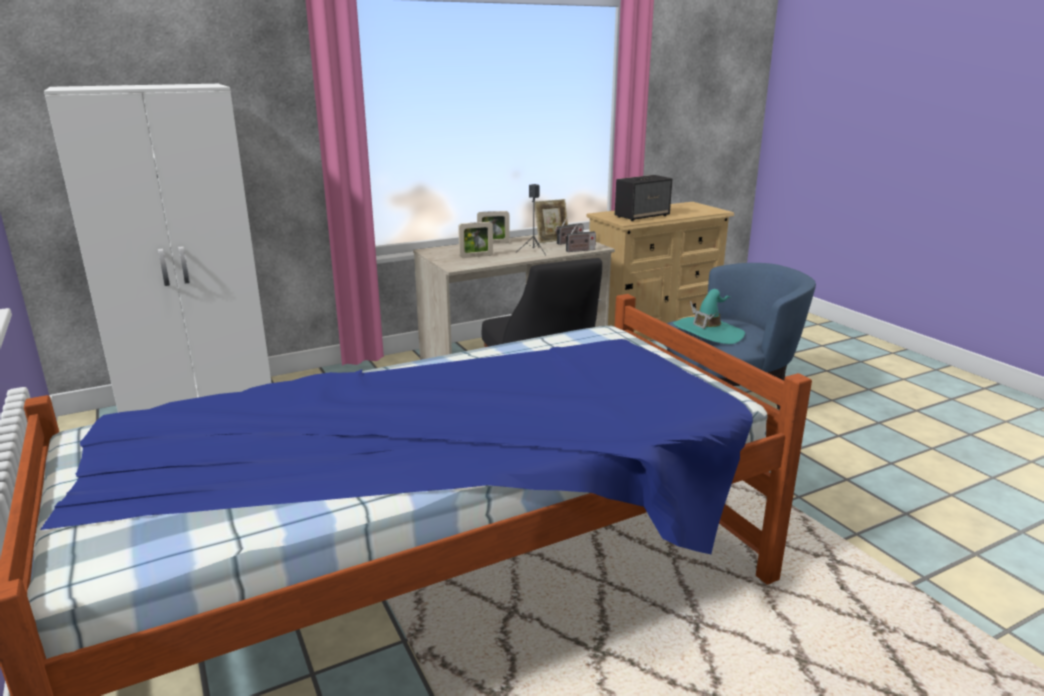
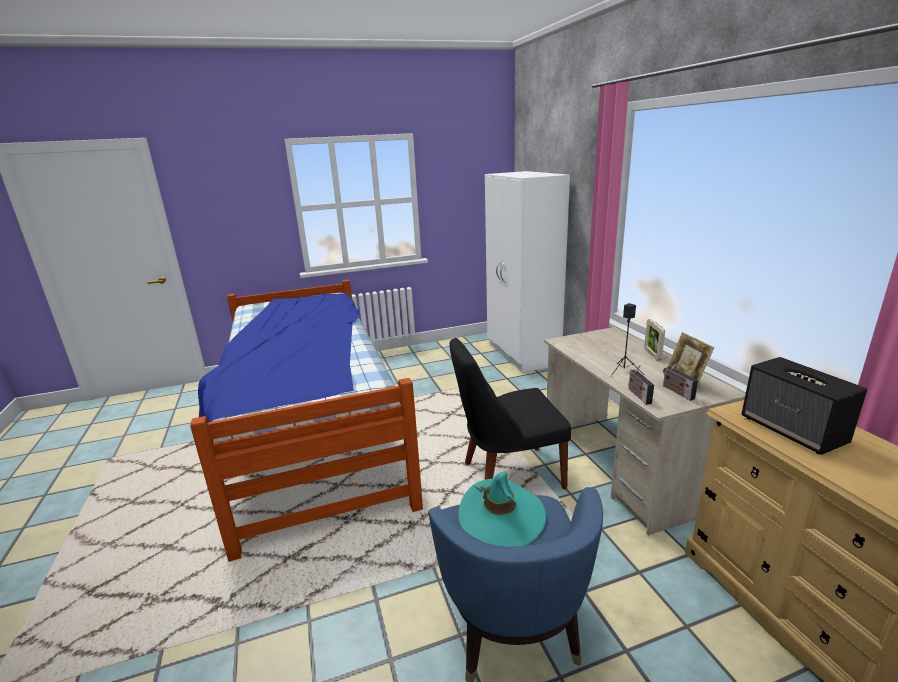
camera: 100 degrees right, 0 degrees up
(476, 256) = (596, 348): picture frame -> none

